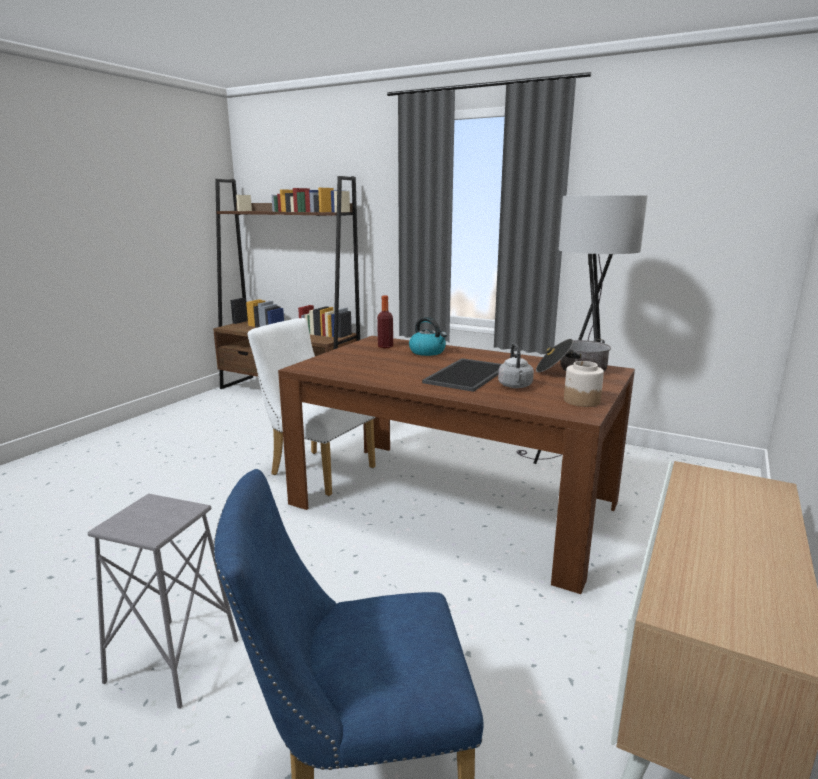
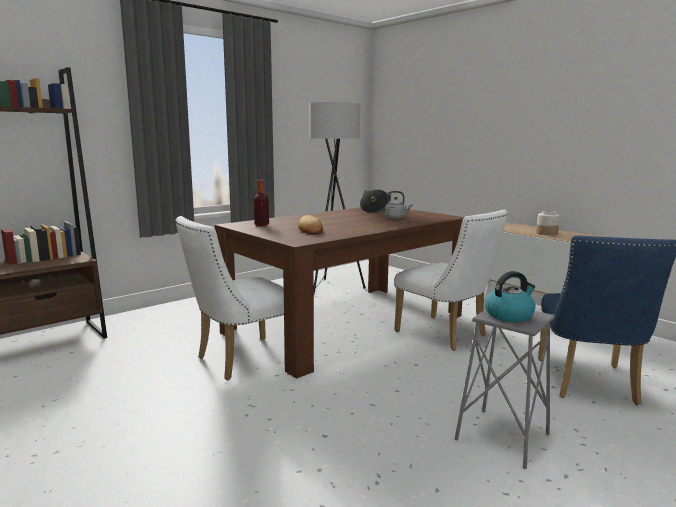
camera: 70 degrees left, 5 degrees down
(375, 363) = (310, 229): none -> bread
(428, 352) = (295, 220): kettle -> kettle (509, 315)
(466, 374) = (363, 220): tray -> none
(475, 587) = (446, 335): none -> white chair
(581, 401) = (430, 214): jar -> jar (546, 233)

